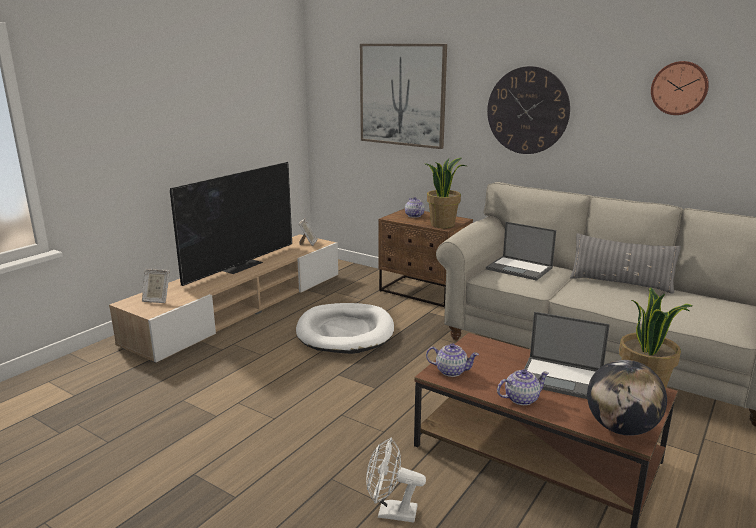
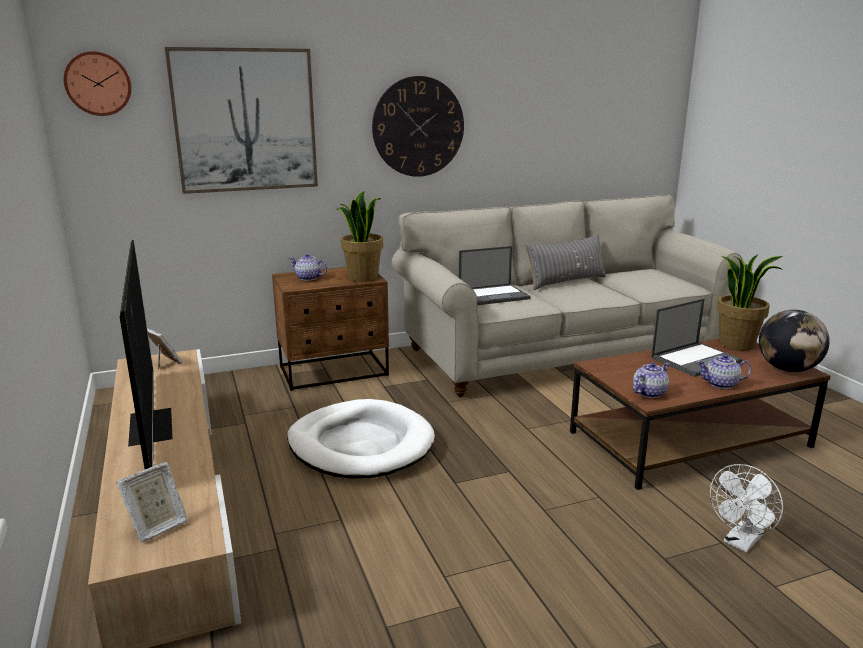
camera: 55 degrees left, 0 degrees up
(521, 399) = (721, 384): teapot -> teapot turned 105 degrees counterclockwise
(679, 88) = (555, 93): wall clock -> wall clock (98, 83)

